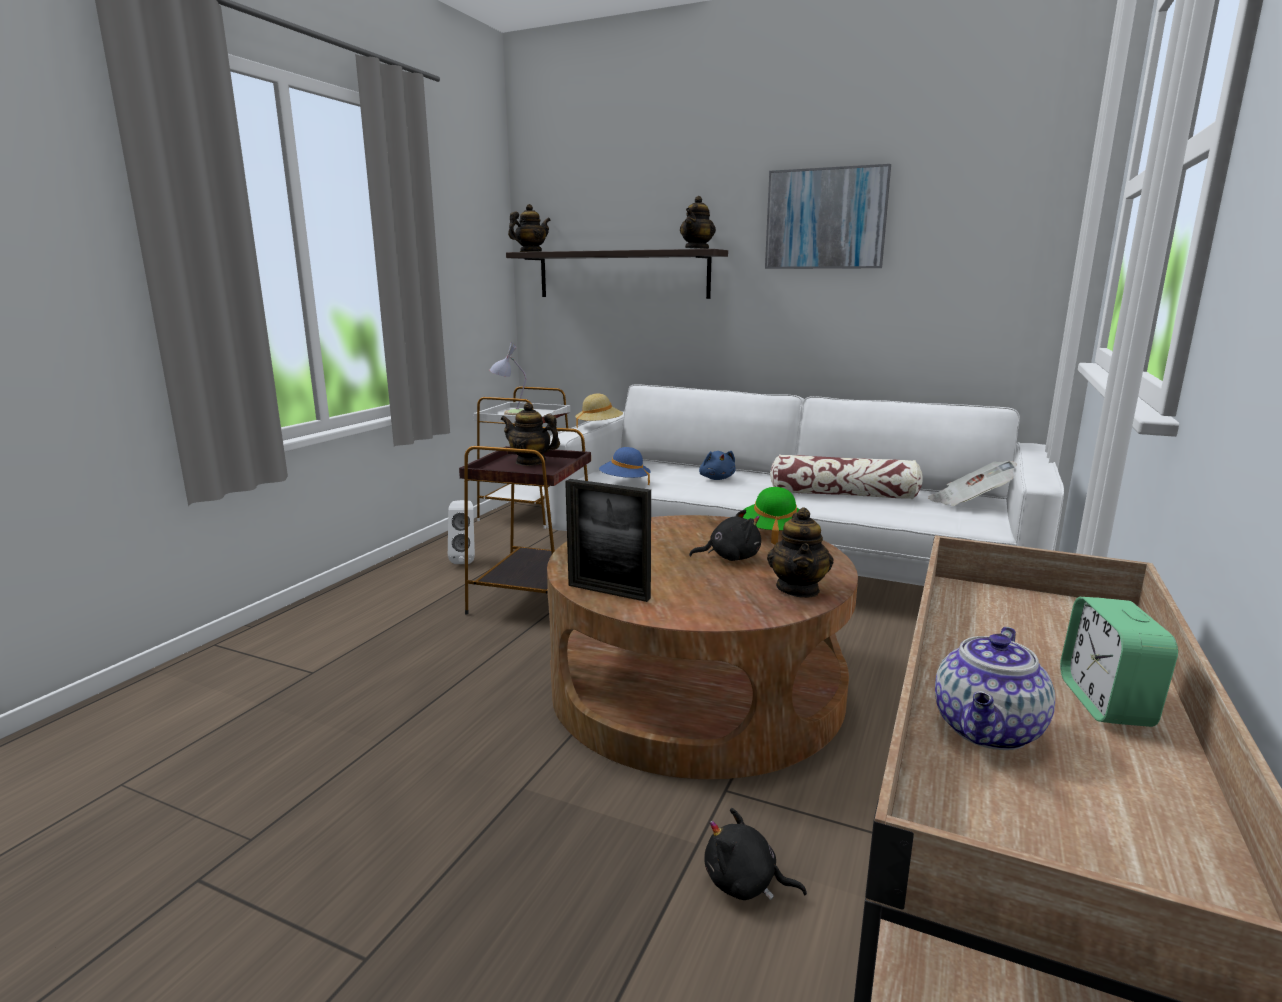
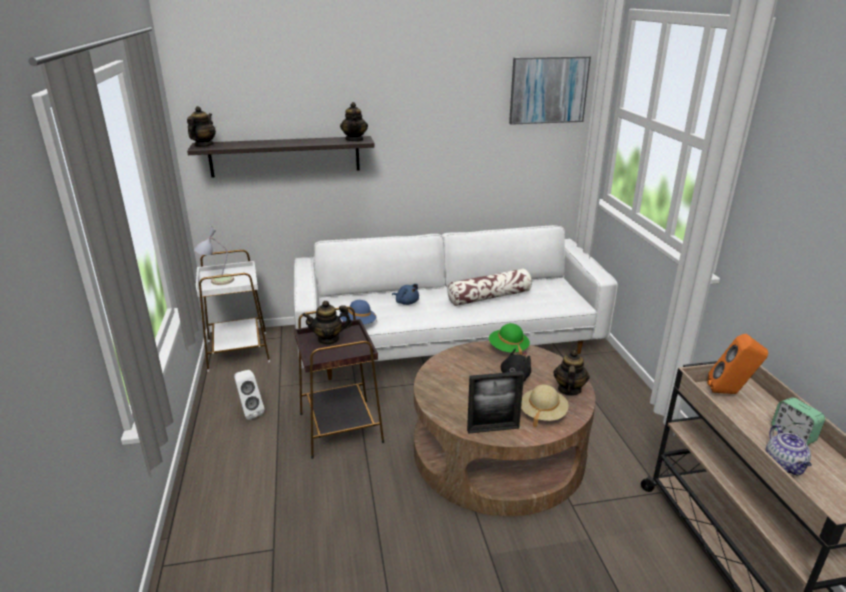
camera: 35 degrees left, 10 degrees up
(599, 426) = (313, 283): beige hat -> beige hat (543, 414)
(745, 884) = (624, 546): black plush toy -> none
(798, 589) = (568, 389): teapot -> teapot turned 135 degrees counterclockwise
(826, 219) = (438, 114): picture -> picture (548, 90)
(969, 503) = (552, 286): newspaper -> none
(1040, 611) = (730, 393): none -> orange speaker

